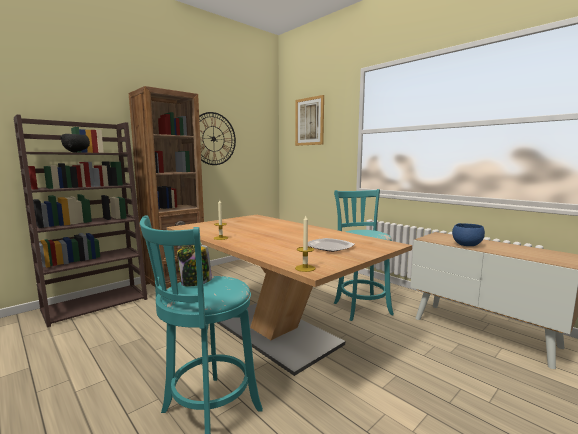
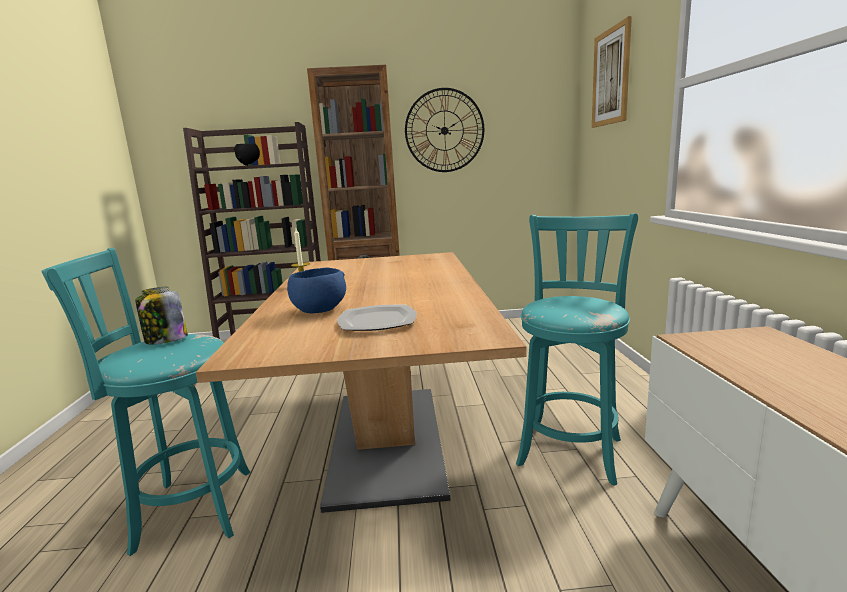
camera: 40 degrees right, 5 degrees up
(305, 268) = (241, 349): candle -> none
(467, 245) = (764, 376): blue bowl -> blue bowl (318, 311)

